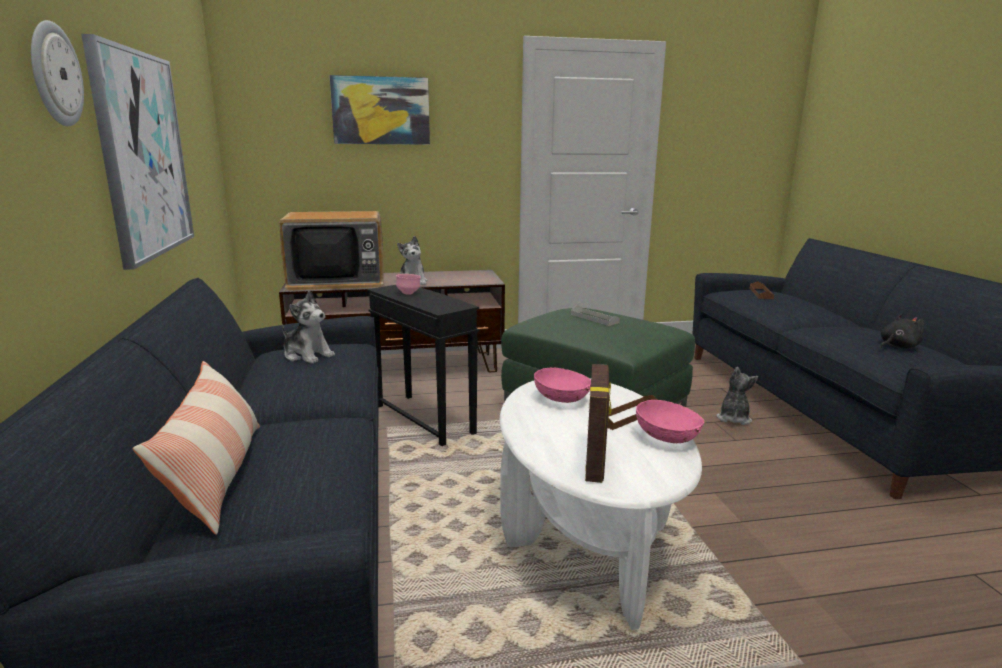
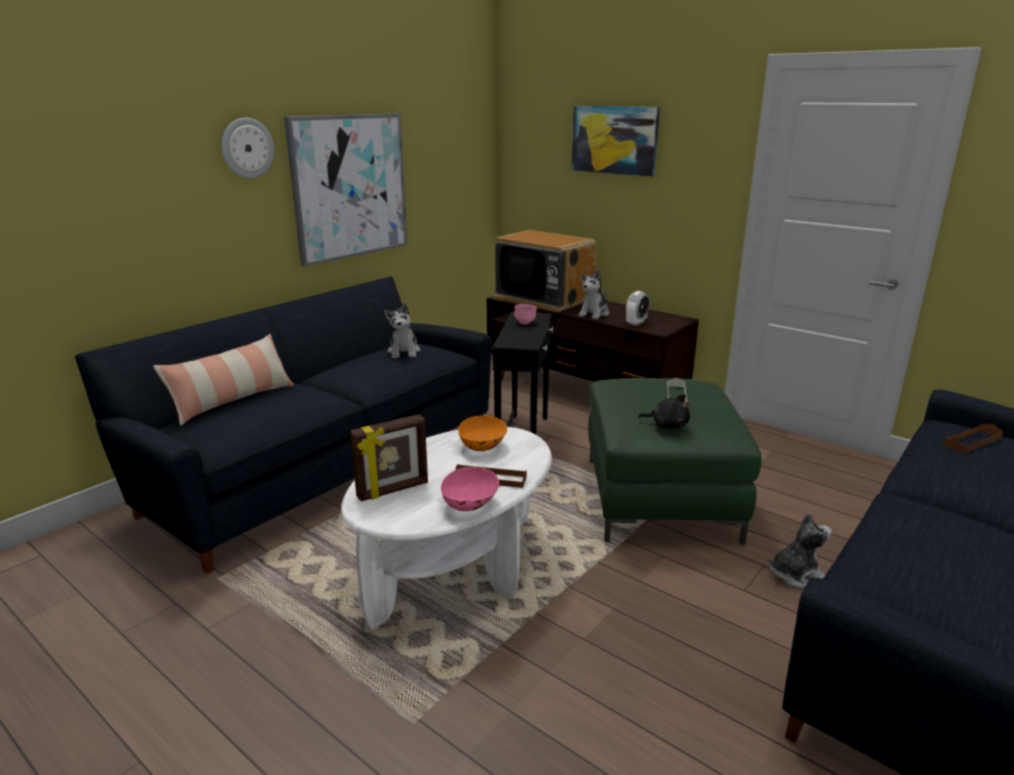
camera: 50 degrees right, 5 degrees up
(461, 280) = (636, 323): none -> alarm clock
(562, 399) = (483, 447): pink bowl -> orange bowl
(897, 347) = (932, 565): black plush toy -> black plush toy (667, 425)

